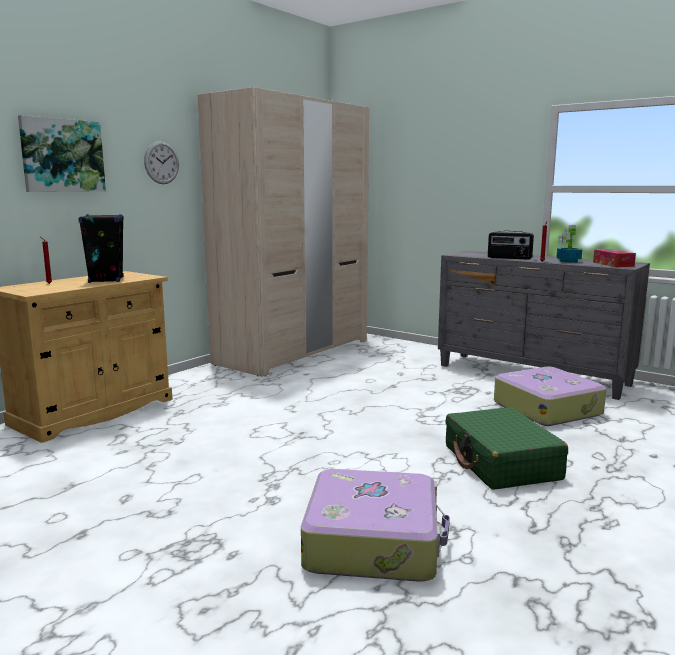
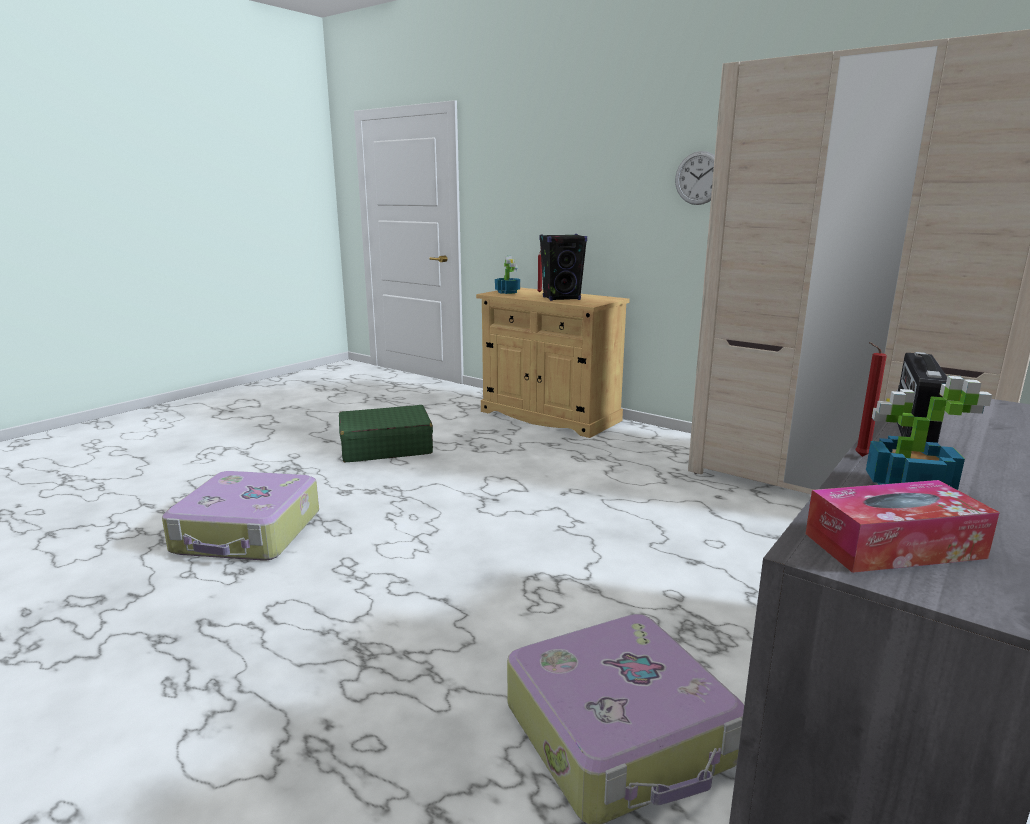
camera: 90 degrees right, 5 degrees up
(32, 289) = (507, 292): none -> potted plant
(62, 155) = (590, 176): picture -> none
(501, 463) = (376, 627): green suitcase -> green suitcase (385, 447)

